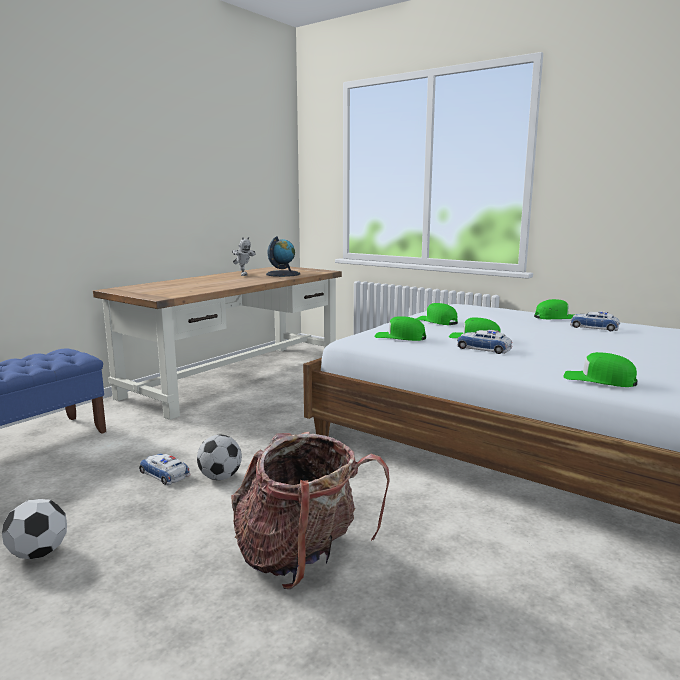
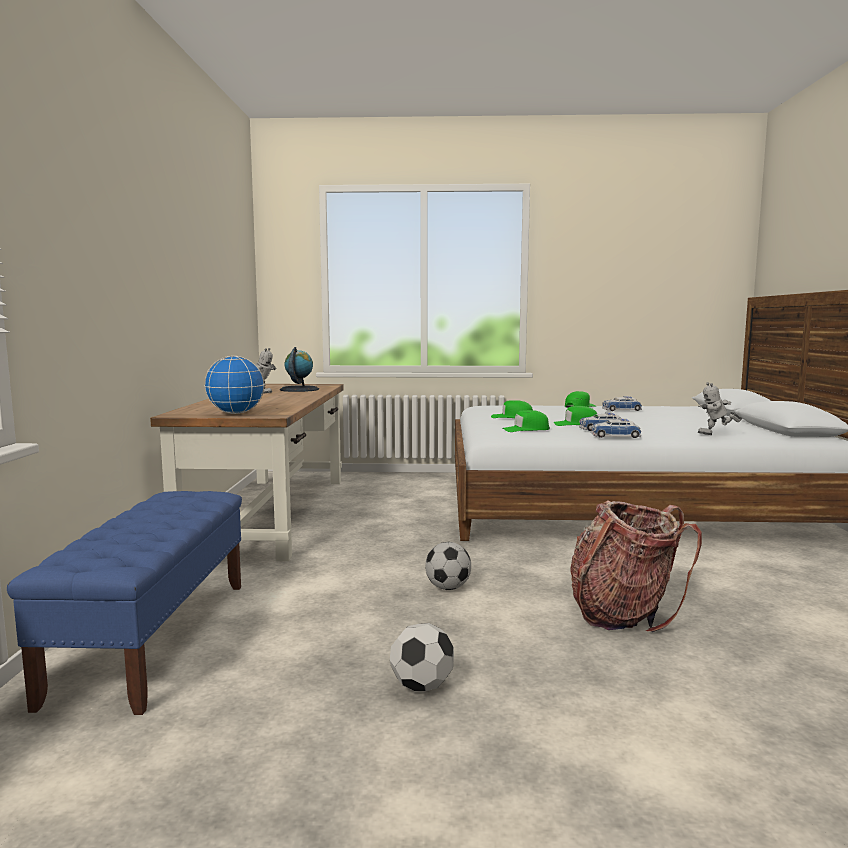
camera: 35 degrees left, 5 degrees down
(146, 293) = (236, 413): none -> globe
(164, 474) = (392, 600): toy car -> toy car (615, 435)
(599, 380) = (716, 435): green cap -> toy robot

